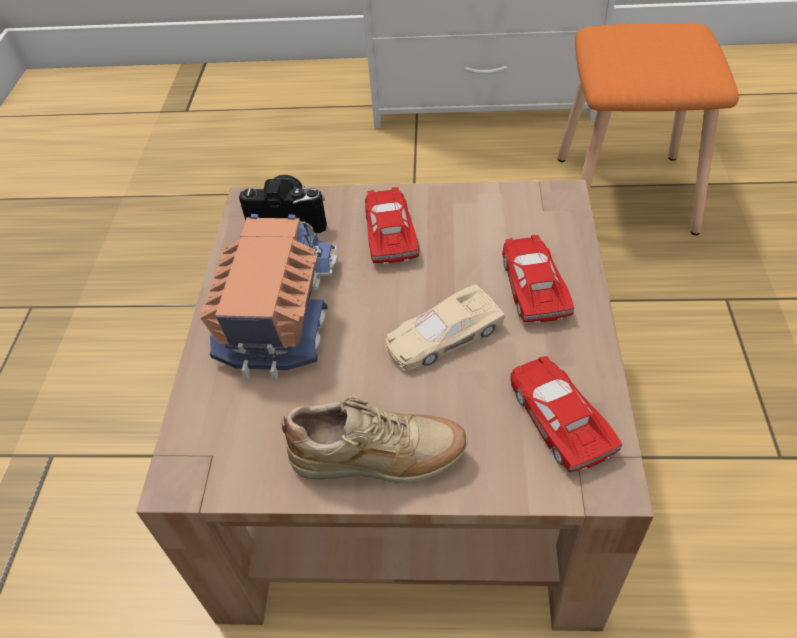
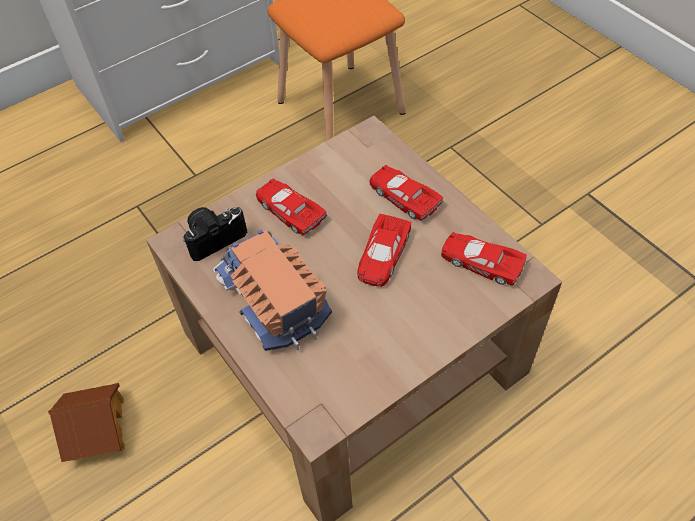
camera: 40 degrees left, 5 degrees up
(126, 369) = (96, 428): none -> toy house
(379, 461) = (415, 343): beige shoe -> none
(442, 336) = (382, 255): beige toy car -> red toy car

